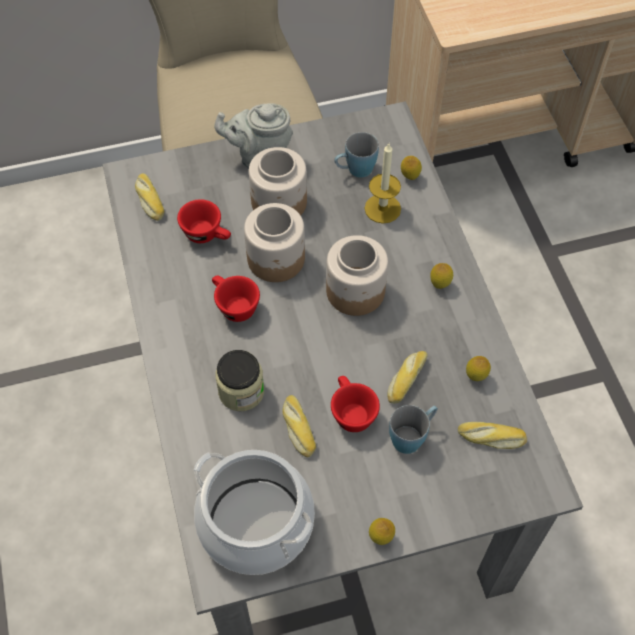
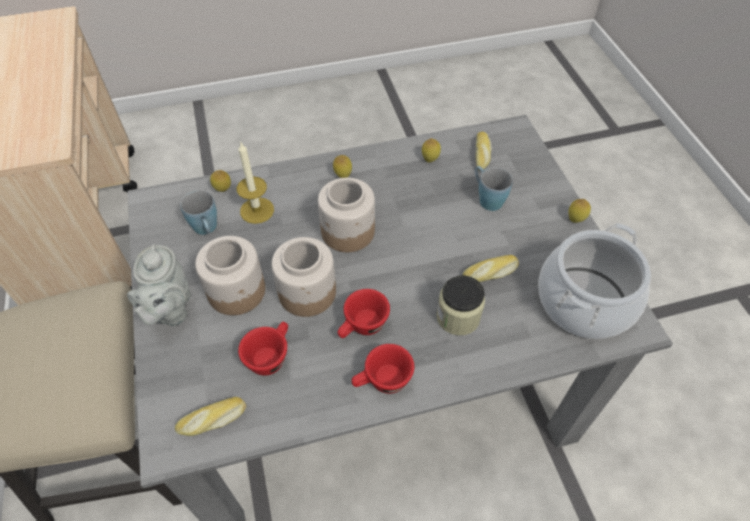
camera: 90 degrees left, 5 degrees down
(350, 412) = (470, 236): red cup -> red cup (382, 382)
(405, 378) = (435, 200): bread -> none

